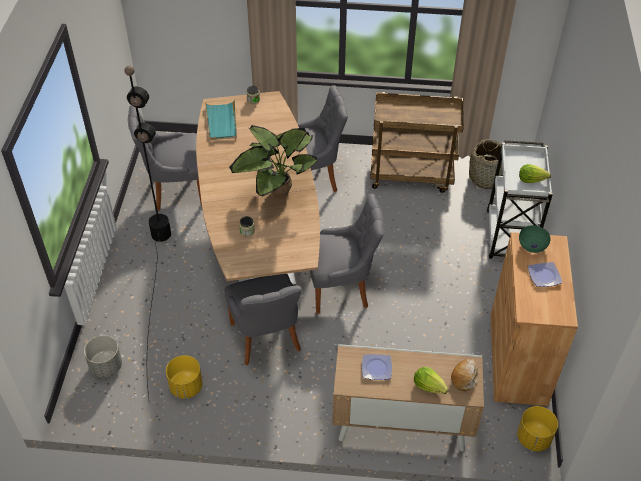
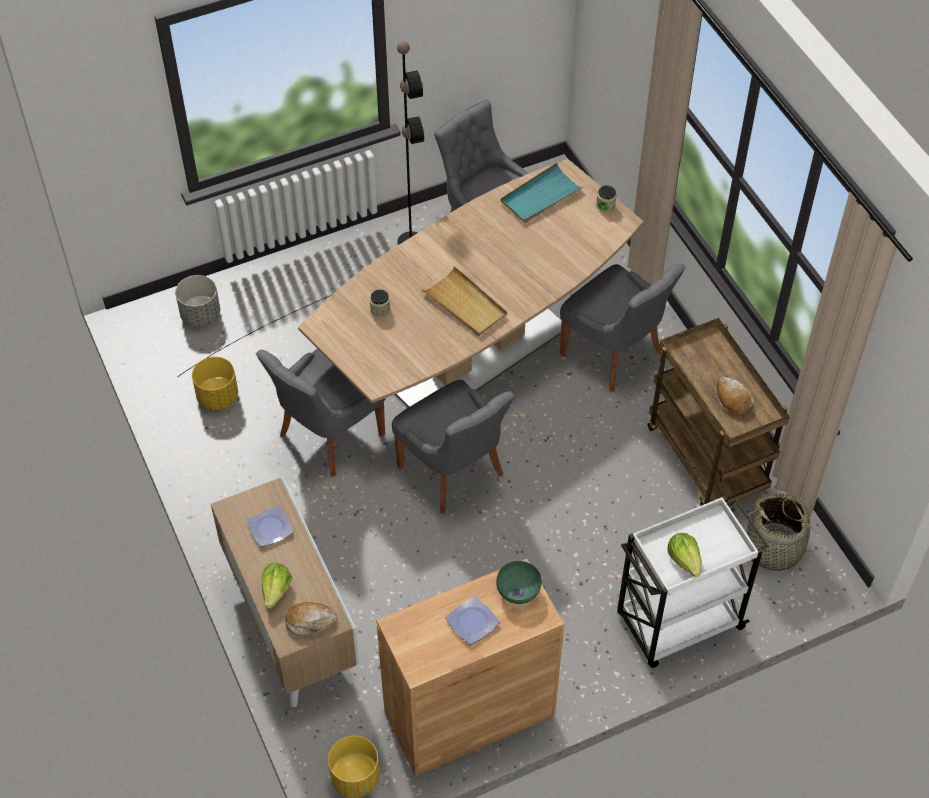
camera: 60 degrees right, 5 degrees up
(277, 190) = (465, 304): potted plant -> beige tray
(432, 114) = (733, 399): none -> bread

